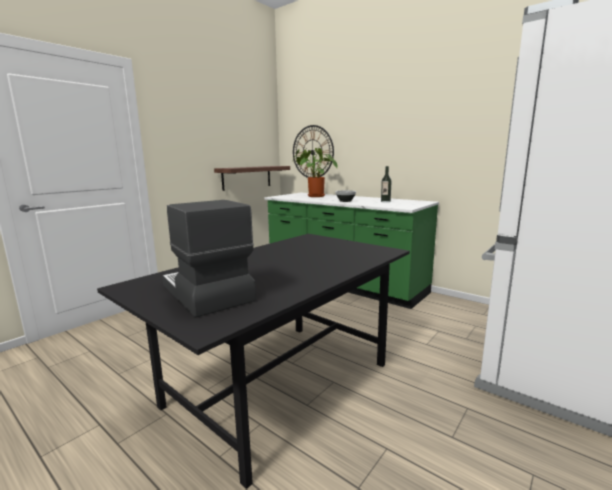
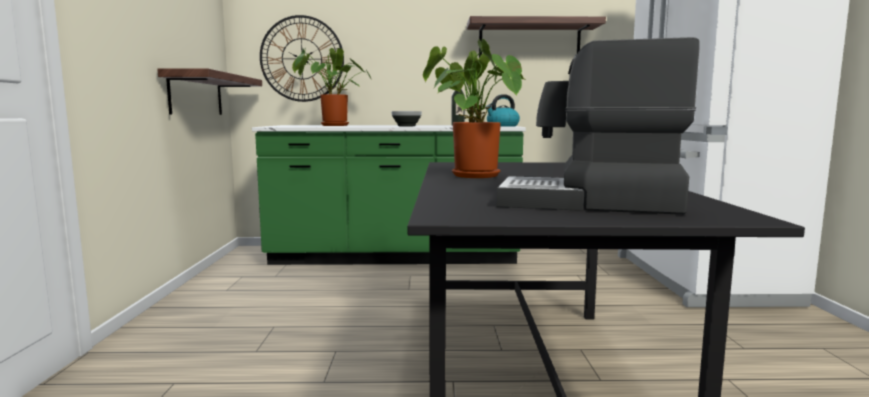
camera: 40 degrees left, 5 degrees down
(267, 253) = (470, 175): none -> potted plant
(404, 206) = (502, 126): none -> kettle
(460, 133) = (529, 40): none -> shelf

